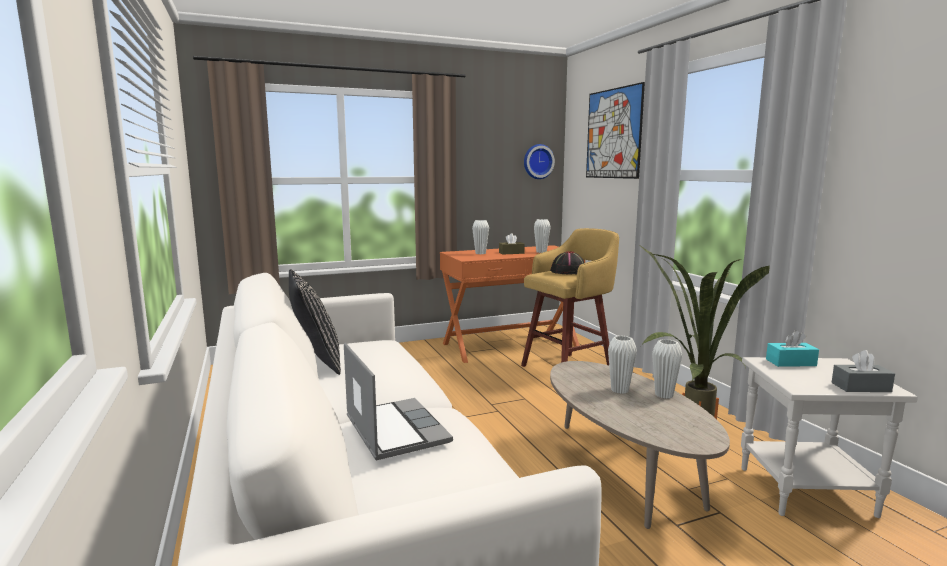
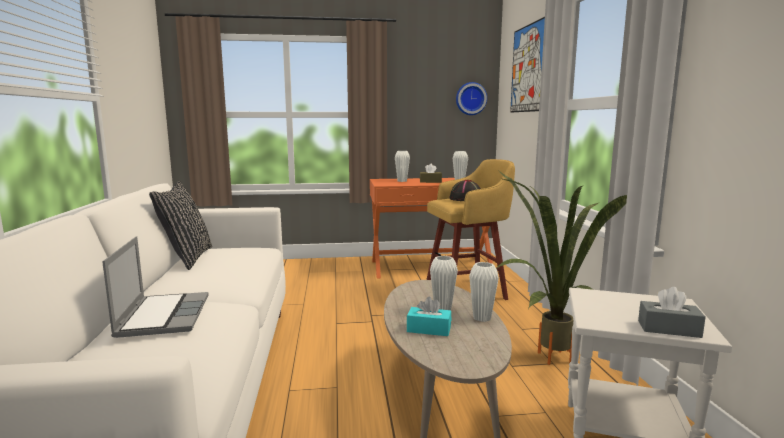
camera: 15 degrees right, 0 degrees up
(790, 362) = (616, 297): turquoise tissue box -> turquoise tissue box (429, 329)

